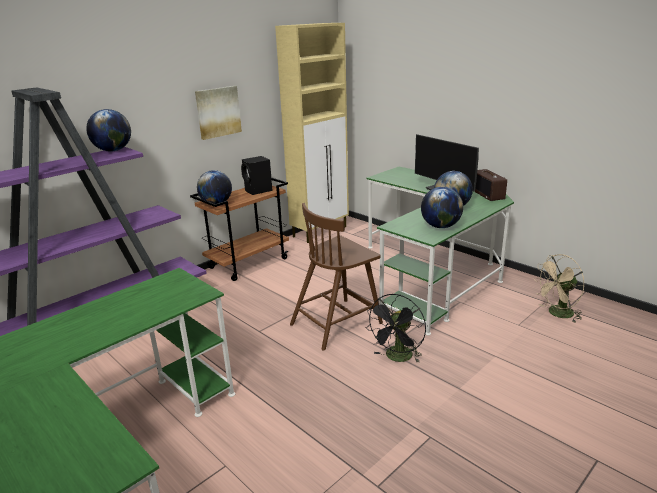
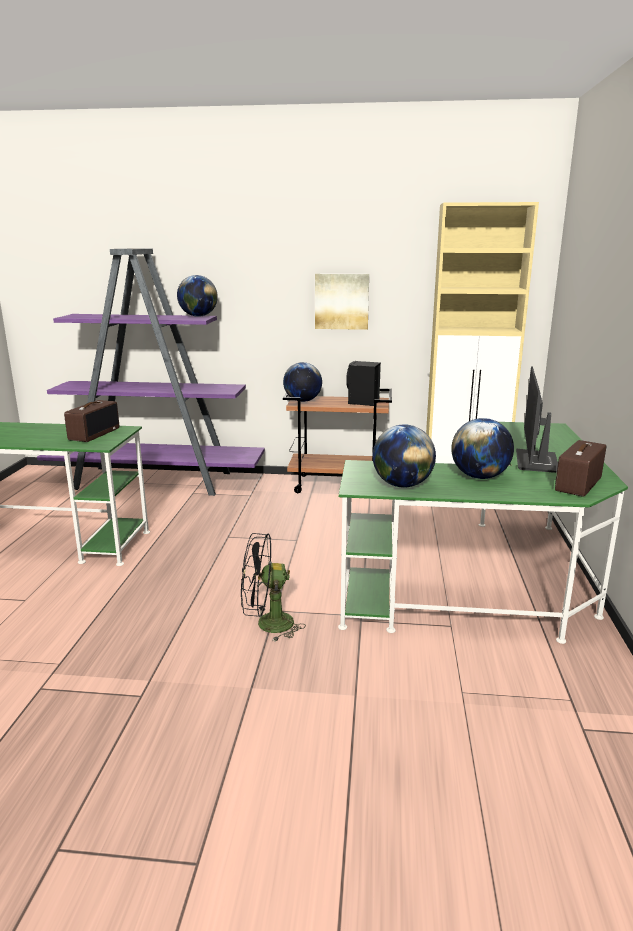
camera: 50 degrees right, 5 degrees down
(163, 290) = (94, 434): none -> radio
(337, 323) = (291, 567): brown chair -> none
(557, 314) = (550, 723): beige fan -> none

